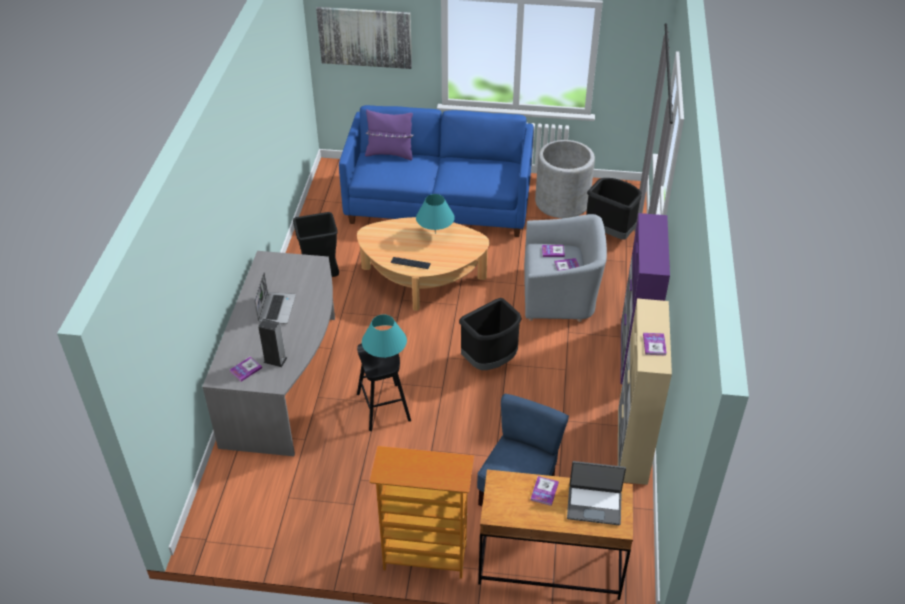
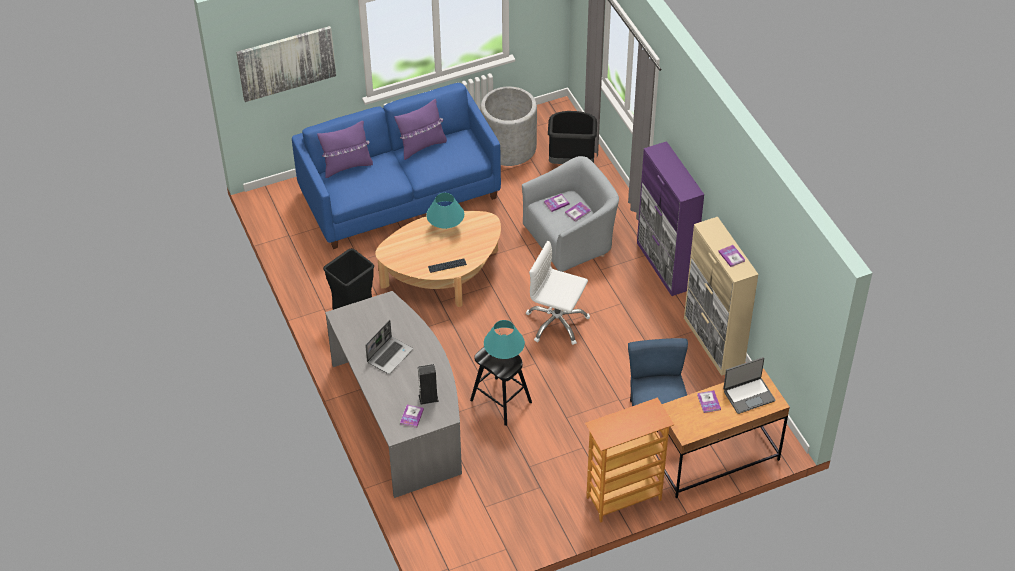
camera: 30 degrees left, 5 degrees up
(276, 308) = (390, 355): laptop -> laptop turned 60 degrees clockwise
(465, 161) = (421, 146): none -> purple pillow
(490, 361) = (556, 323): black trash can -> white office chair

